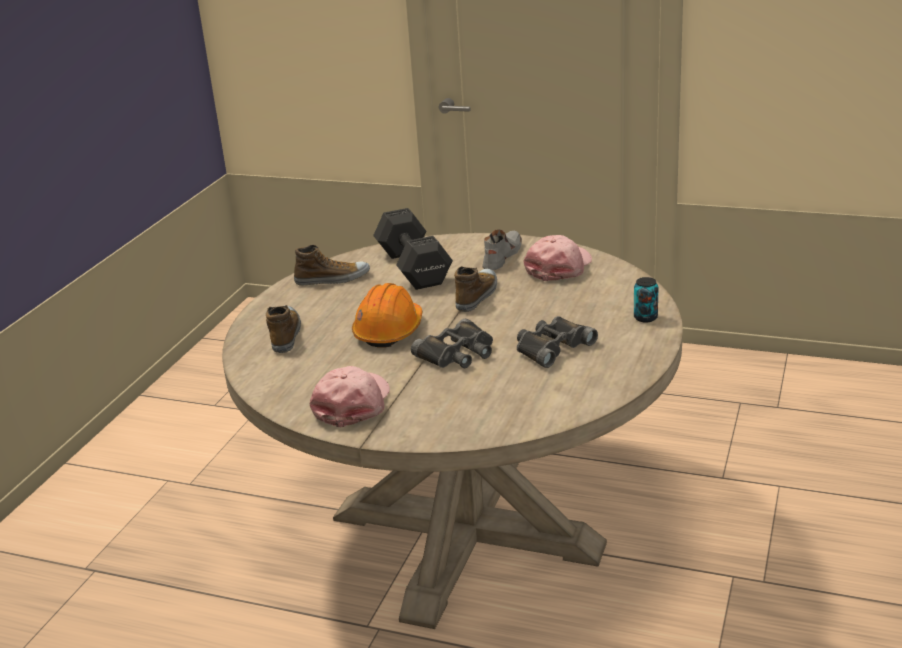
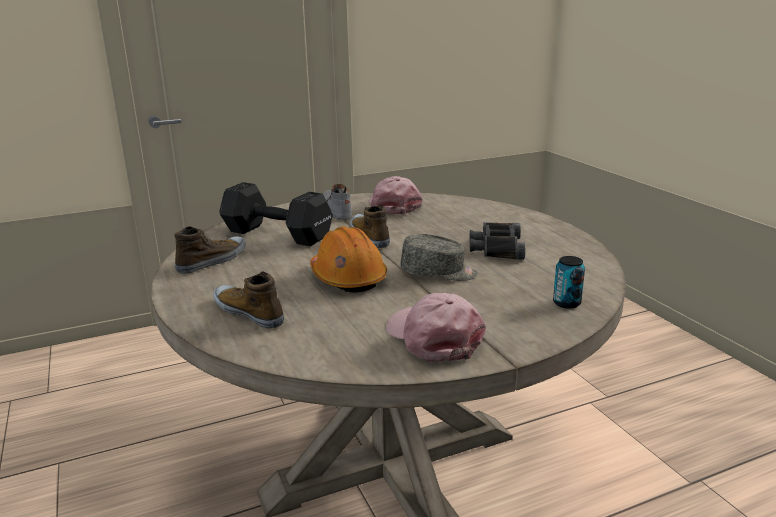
camera: 45 degrees left, 5 degrees down
(457, 353) = (439, 273): black binoculars -> grey cap
(645, 318) = (514, 215): can -> can (566, 303)

